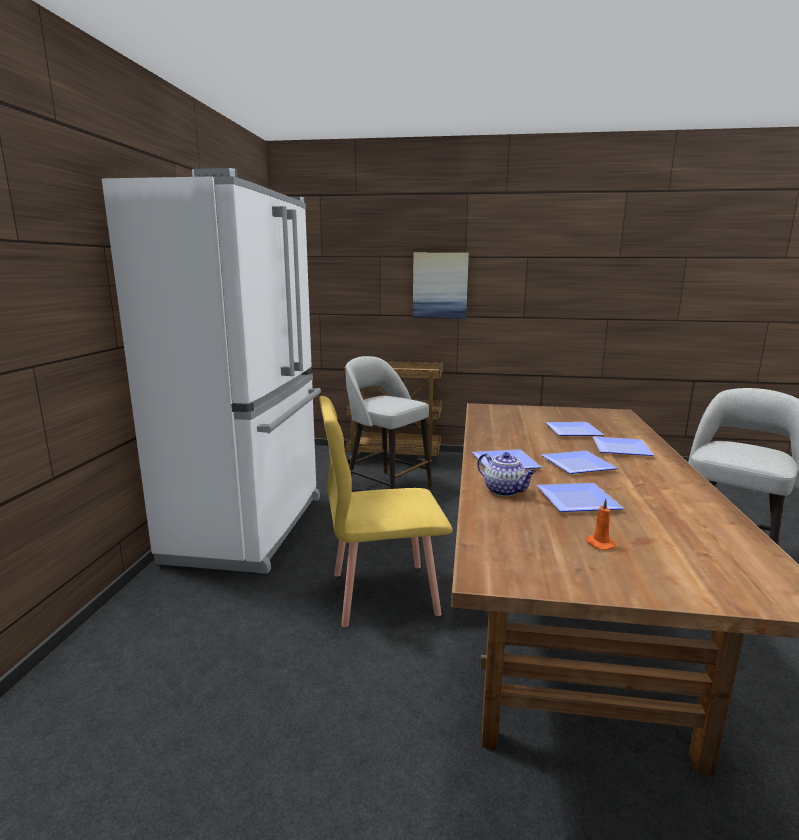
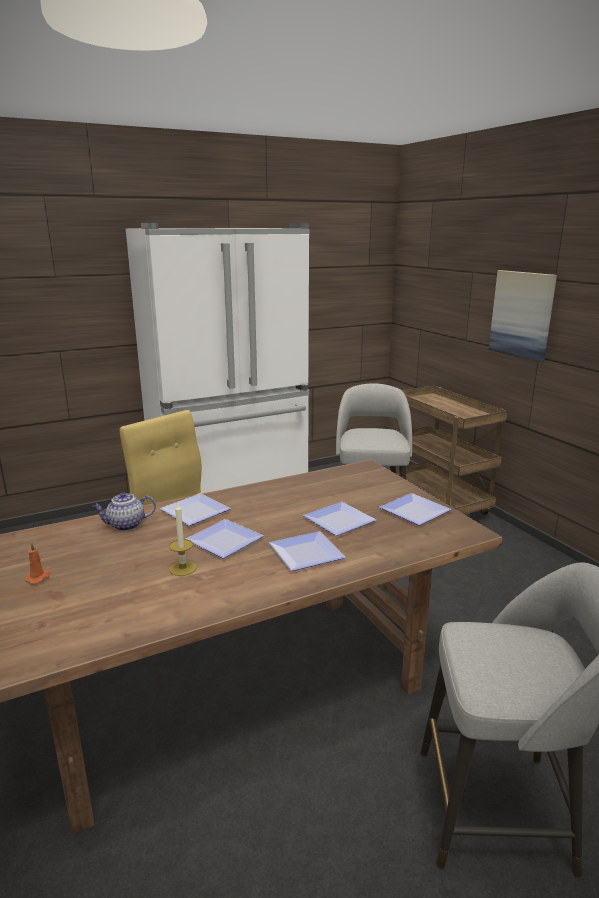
camera: 55 degrees right, 5 degrees up
(505, 491) = (125, 525): teapot -> teapot turned 60 degrees clockwise
(578, 499) = (129, 556): plate -> plate (417, 511)
(619, 486) = (183, 568): none -> candle

